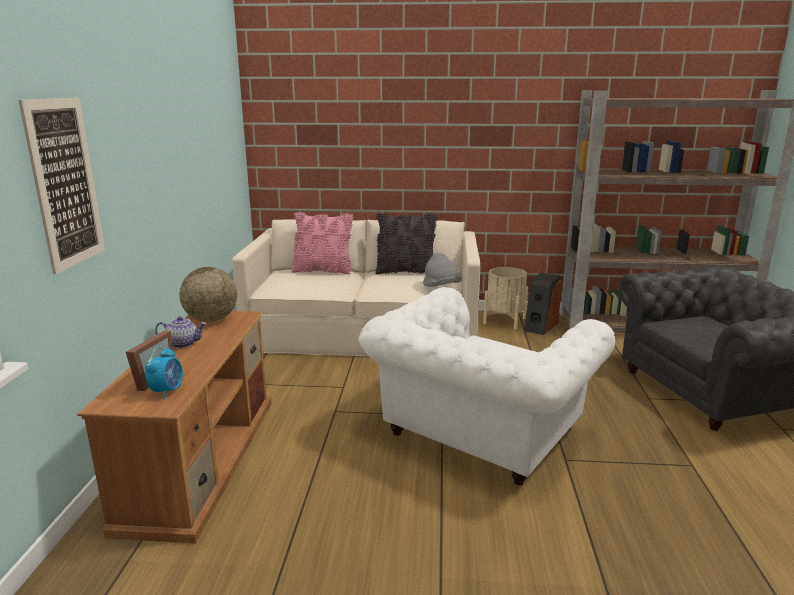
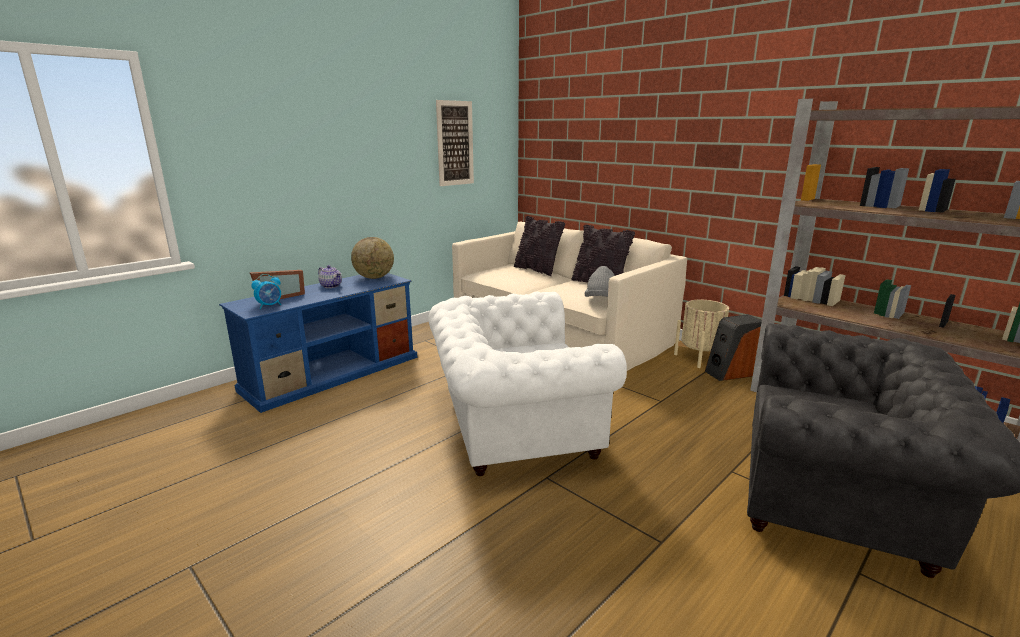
camera: 40 degrees right, 0 degrees up
(65, 183) = (260, 161): picture -> picture (455, 143)
(201, 458) = (333, 372): brown tv stand -> blue tv stand
(323, 271) = (537, 270): pink pillow -> black pillow

